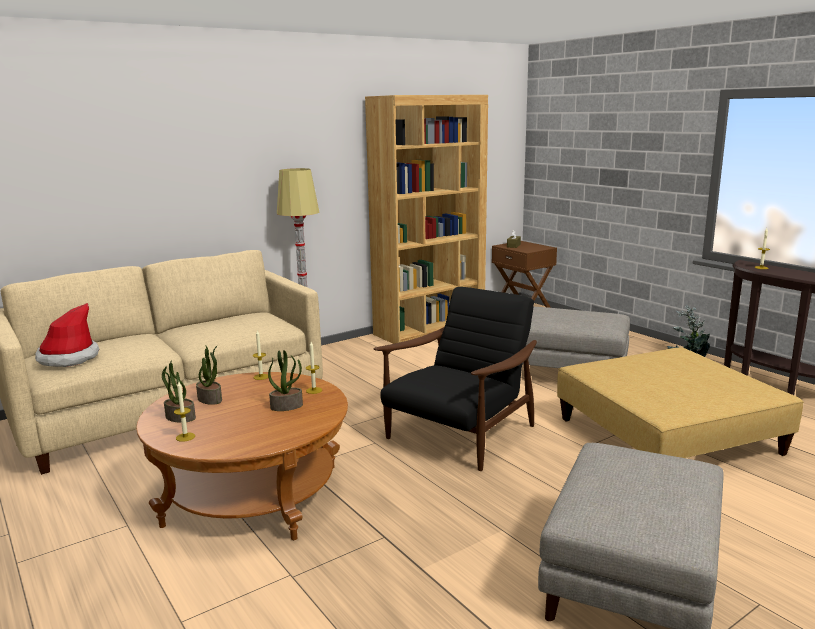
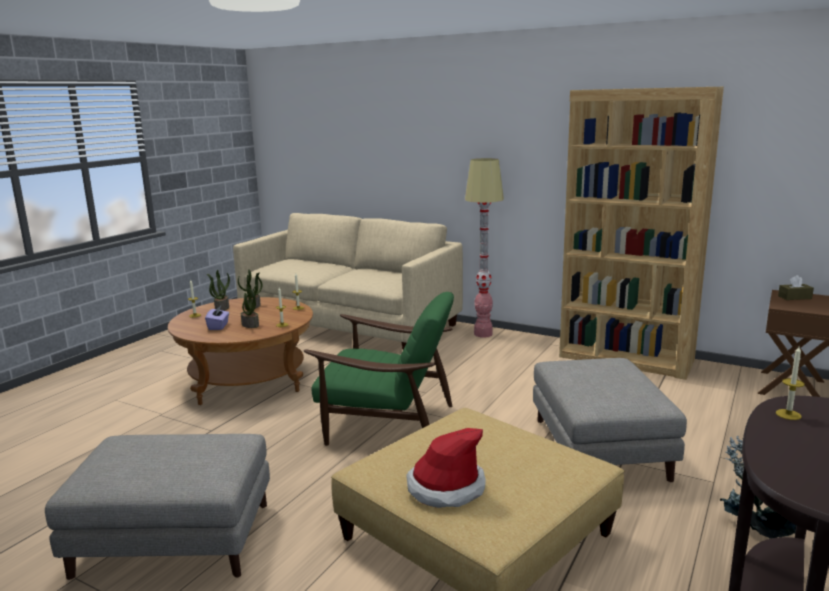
camera: 65 degrees right, 0 degrees up
(68, 358) = (282, 264): hat -> hat (445, 487)
(264, 425) = (218, 326): none -> purple tissue box
(459, 434) = (386, 423): black armchair -> green armchair

